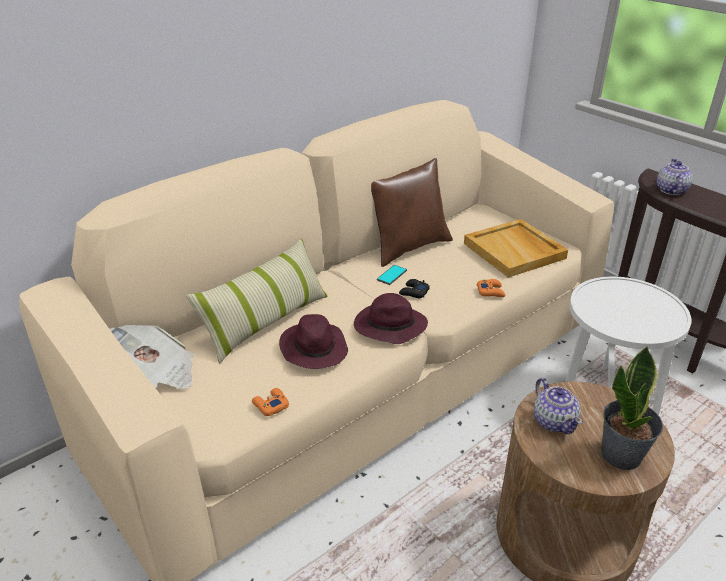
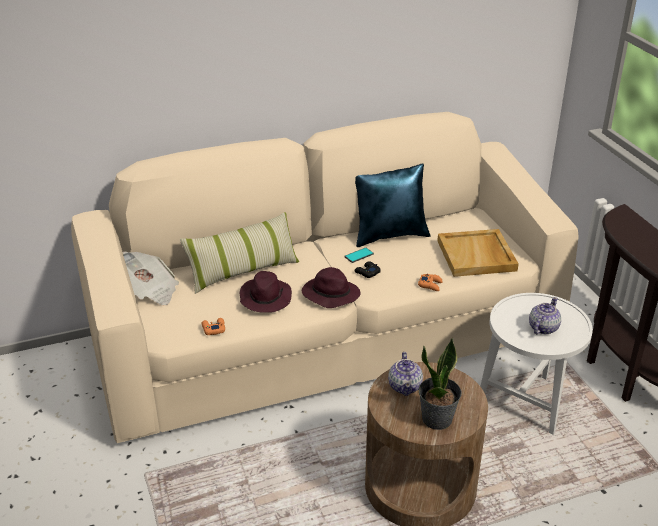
camera: 20 degrees right, 0 degrees up
(409, 247) = (390, 235): brown pillow -> blue pillow
(670, 190) = (624, 228): teapot -> teapot (542, 328)

